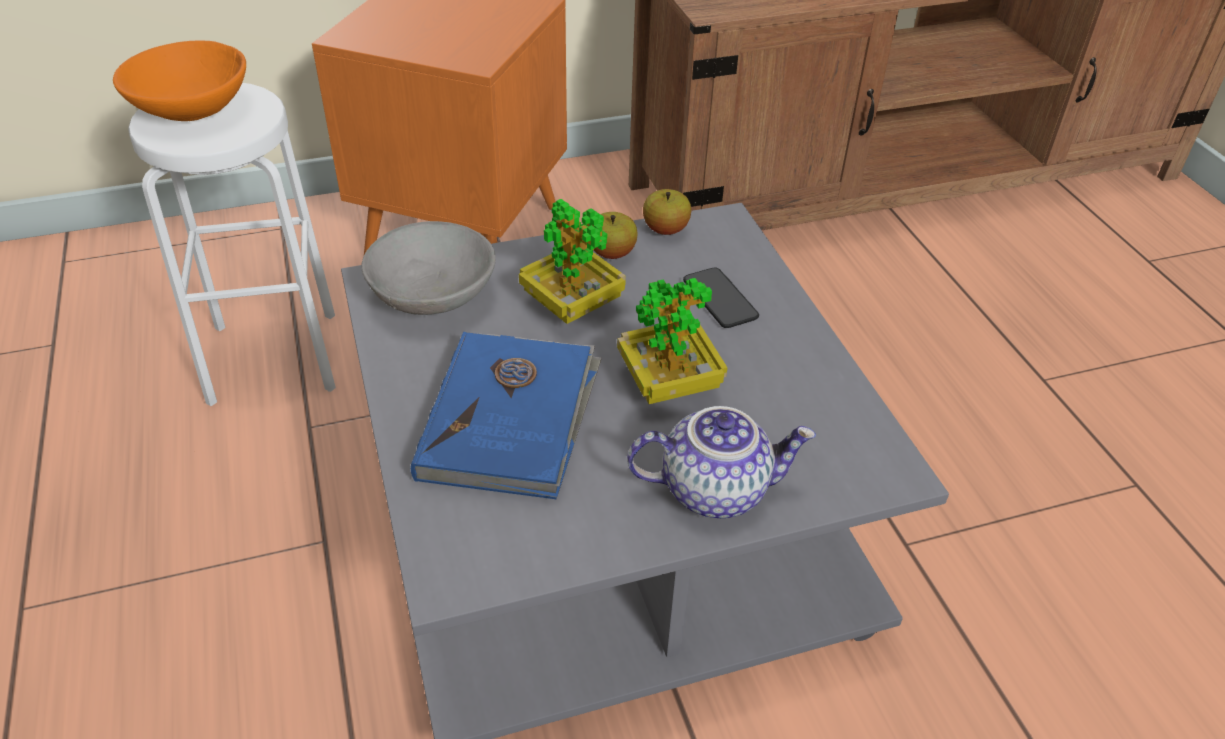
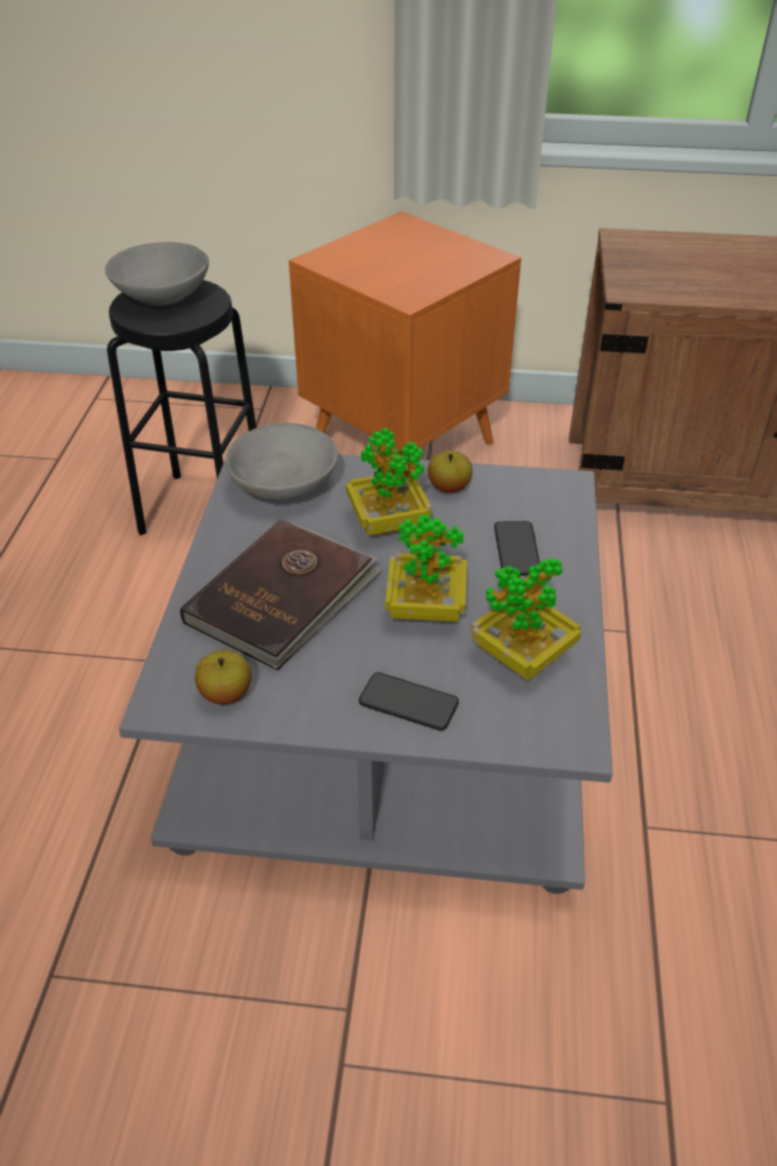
camera: 25 degrees right, 0 degrees up
(192, 109) = (163, 297): orange bowl -> grey bowl
(273, 357) = (203, 509): white stool -> black stool
(511, 418) = (284, 598): blue book -> brown book
(665, 229) = (508, 478): apple -> apple (226, 694)
(715, 488) = (408, 703): teapot -> phone
(794, 404) = (522, 655): none -> potted plant

